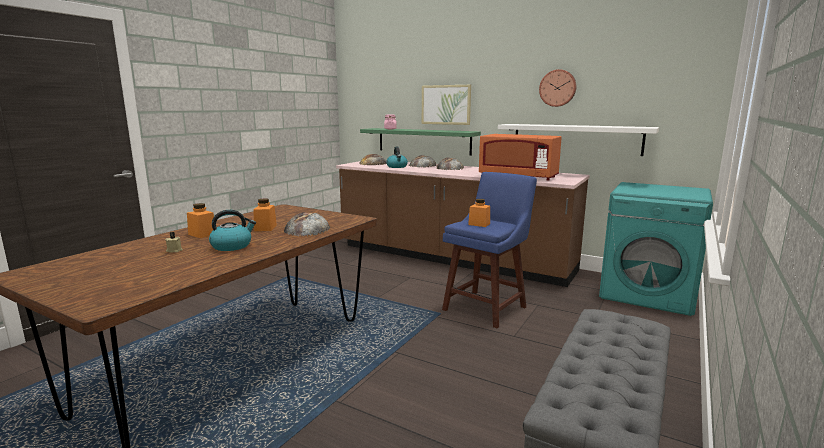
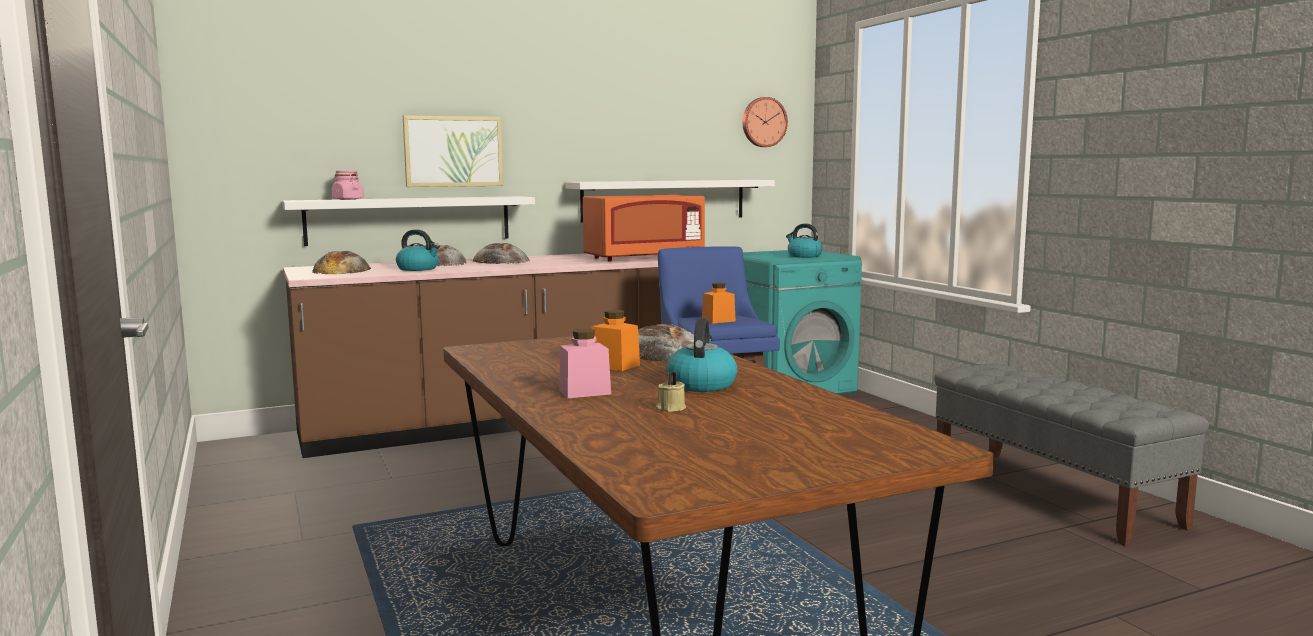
camera: 55 degrees left, 5 degrees down
(202, 234) = (585, 392): orange jar -> pink jar
(423, 141) = (409, 220): green shelf -> white shelf
(558, 88) = (635, 128): wall clock -> wall clock (763, 122)
(660, 193) = (803, 256): none -> kettle

